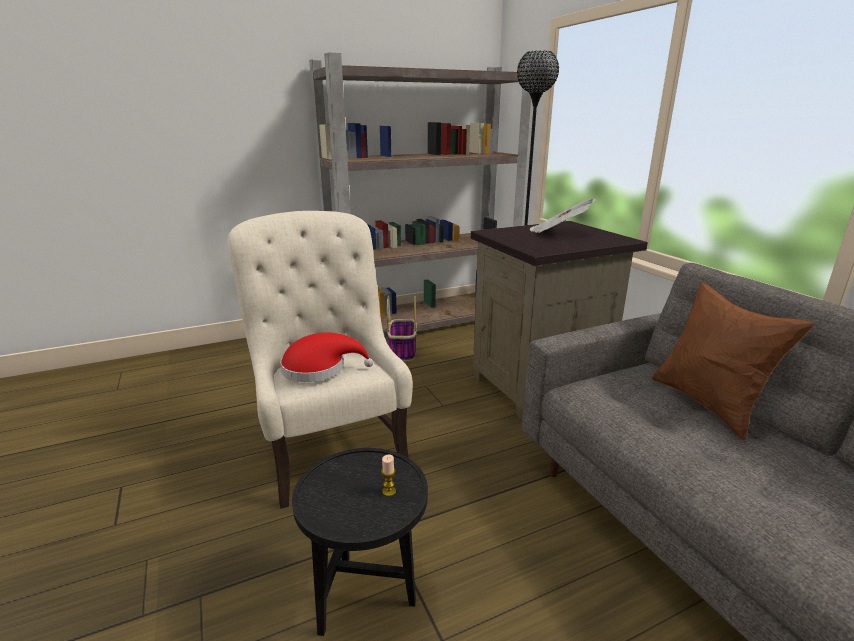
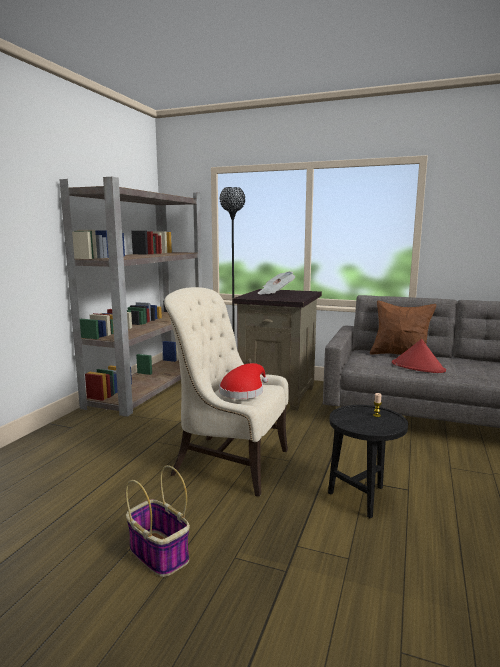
camera: 45 degrees left, 10 degrees down
(402, 351) = (169, 405): basket -> basket (158, 553)
(682, 443) = (418, 367): none -> red hat

